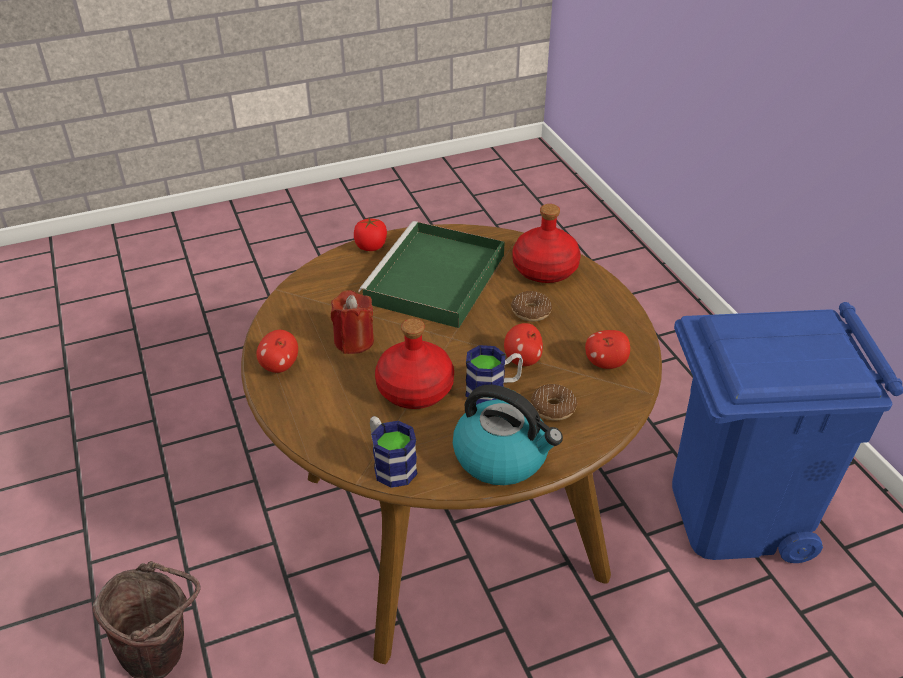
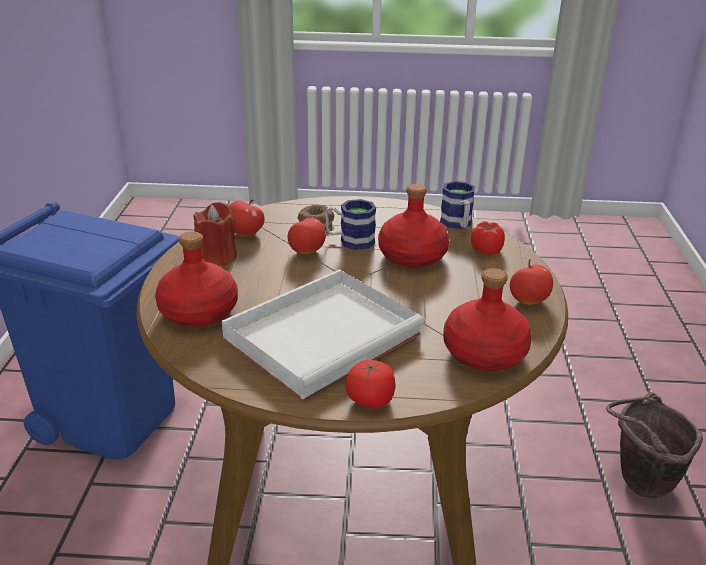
camera: 155 degrees left, 10 degrees down
(304, 301) = (485, 353): none -> red bottle
(339, 427) = (487, 250): none -> tomato
(354, 341) = (447, 302): red candle -> red candle (217, 257)
(435, 280) = (325, 334): green tray -> white tray
(502, 456) = (376, 210): kettle -> none
(531, 311) = (259, 280): donut -> none

